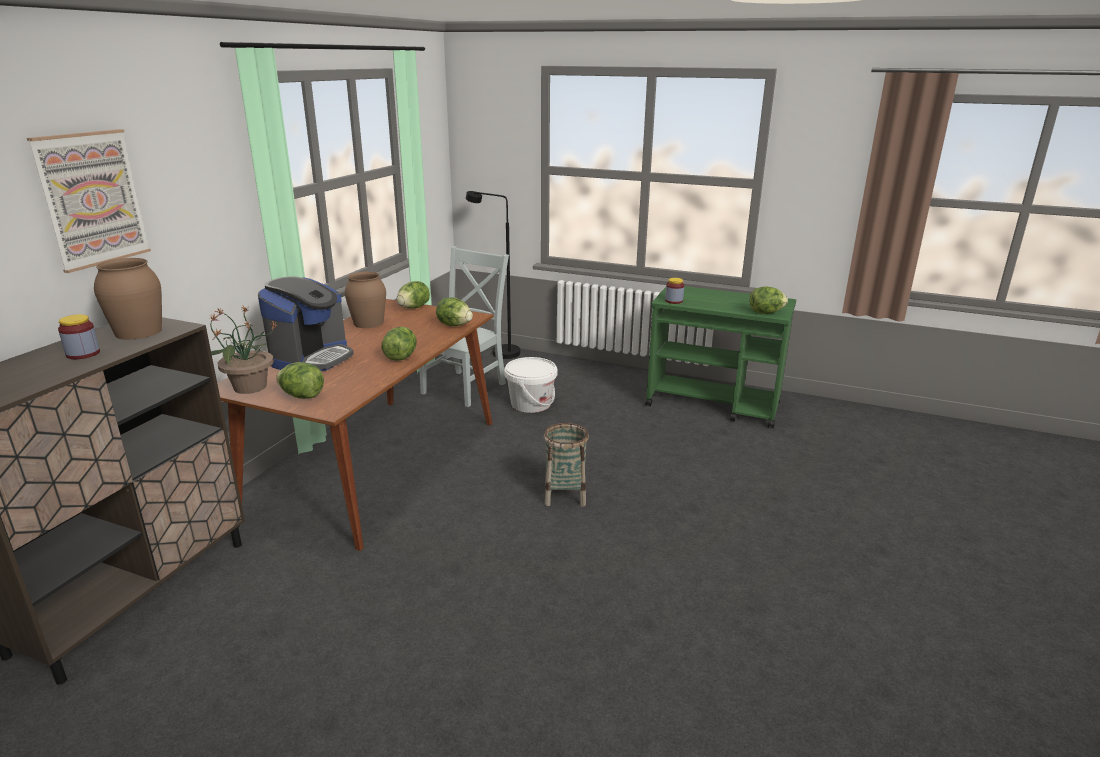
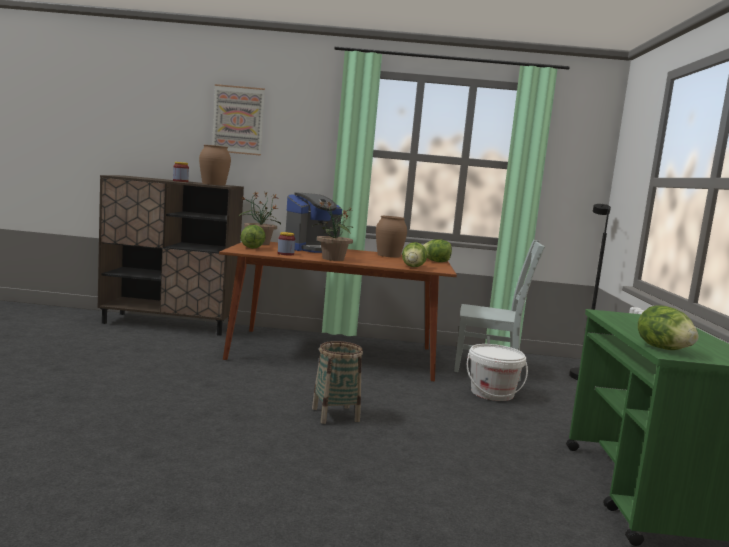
camera: 70 degrees right, 15 degrees down
(311, 358) = (312, 249): coffee machine -> coffee machine turned 45 degrees counterclockwise
(401, 357) = (332, 259): lettuce -> potted plant
(674, 301) = (611, 315): jar -> jar (285, 254)

